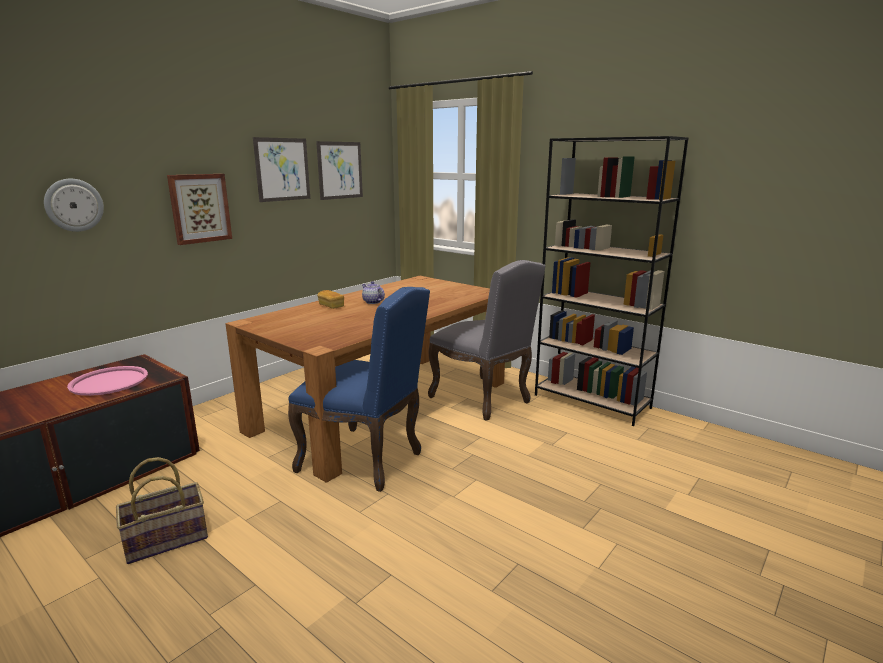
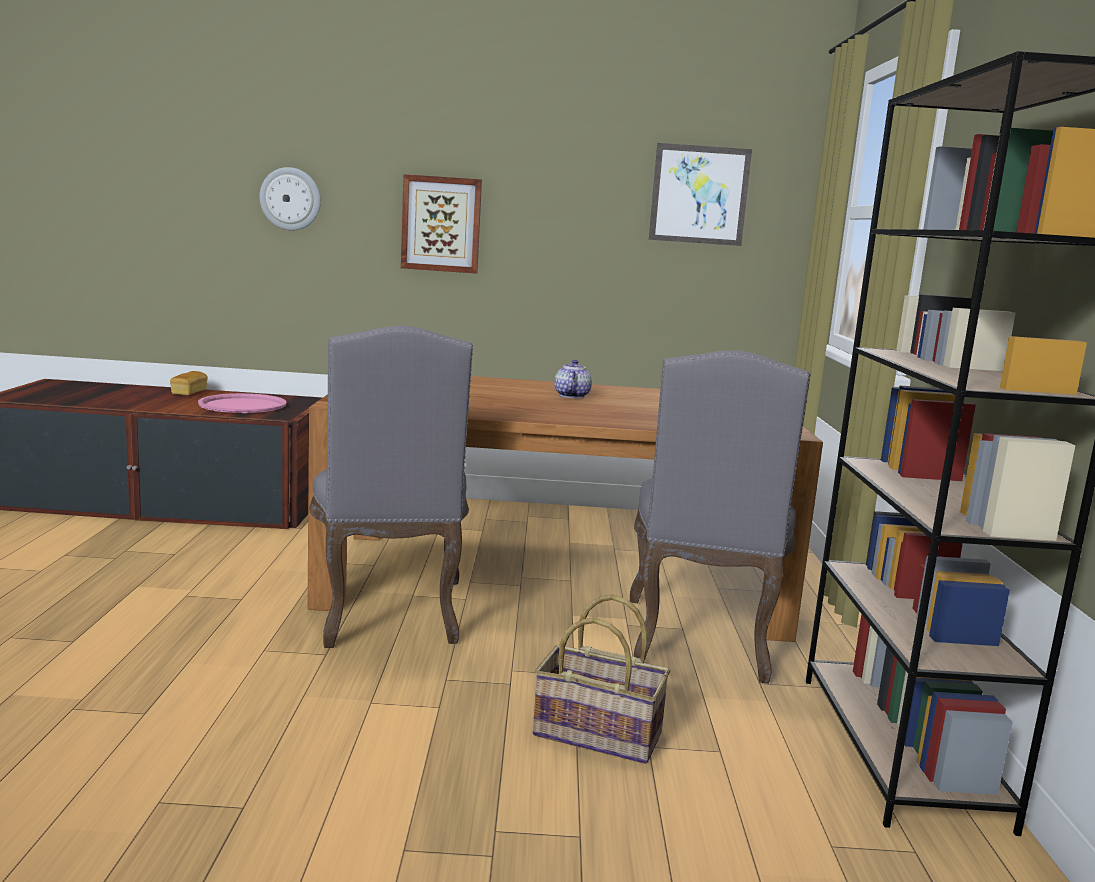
camera: 50 degrees right, 5 degrees down
(167, 539) = (121, 574): basket -> basket (598, 733)
(282, 169) = (584, 183): picture -> none
(331, 306) = (510, 386): bread -> bread (189, 393)
(364, 460) = (387, 614): blue chair -> grey chair

